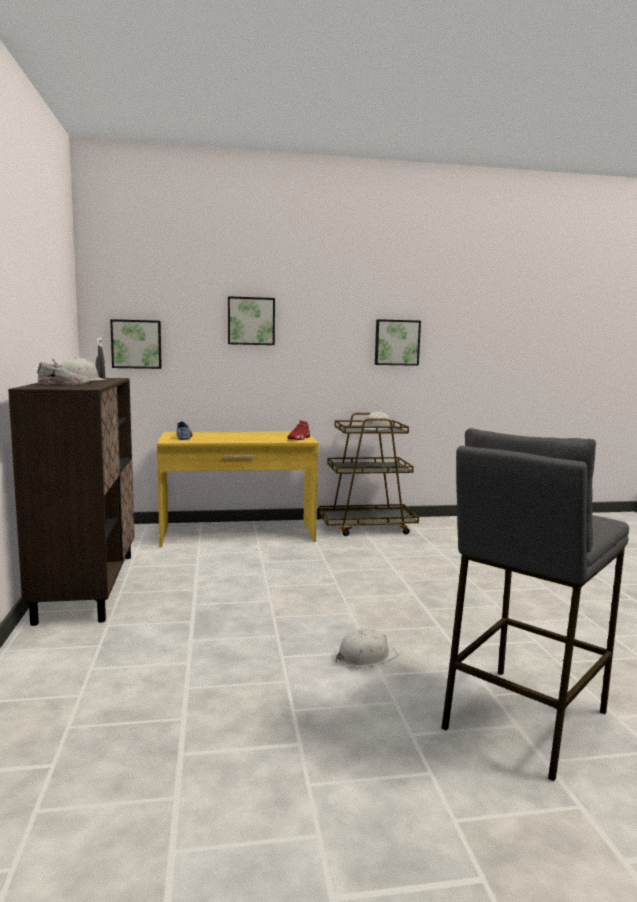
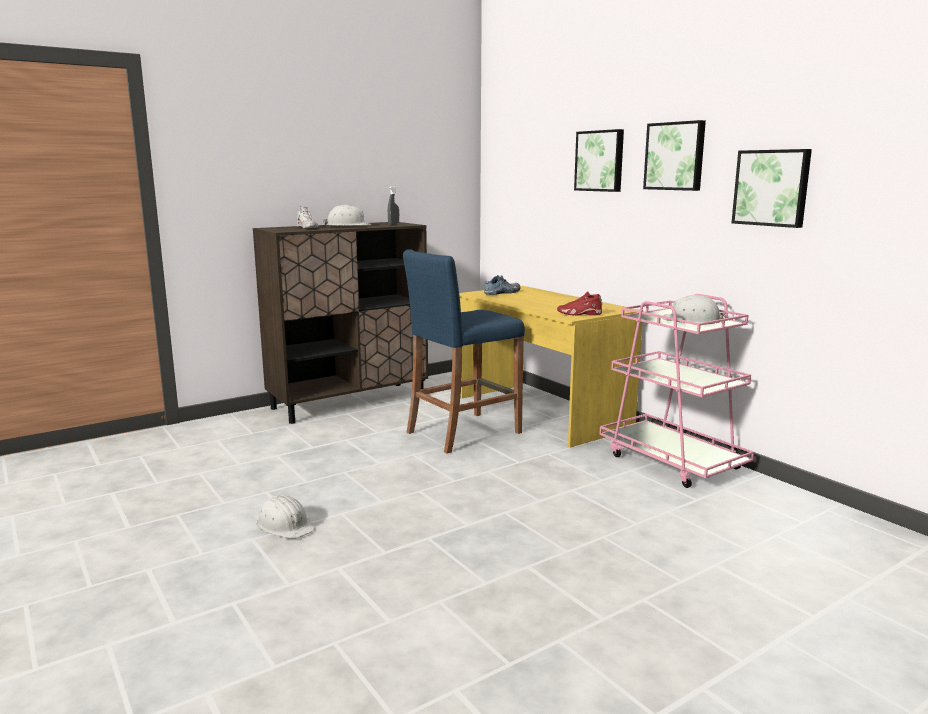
camera: 65 degrees right, 5 degrees up
(136, 344) = (513, 190): picture -> picture (675, 156)
(243, 562) = (463, 432): none -> blue stool
(367, 527) = (672, 461): brown cart -> pink cart
(523, 719) = (186, 625): grey stool -> none

